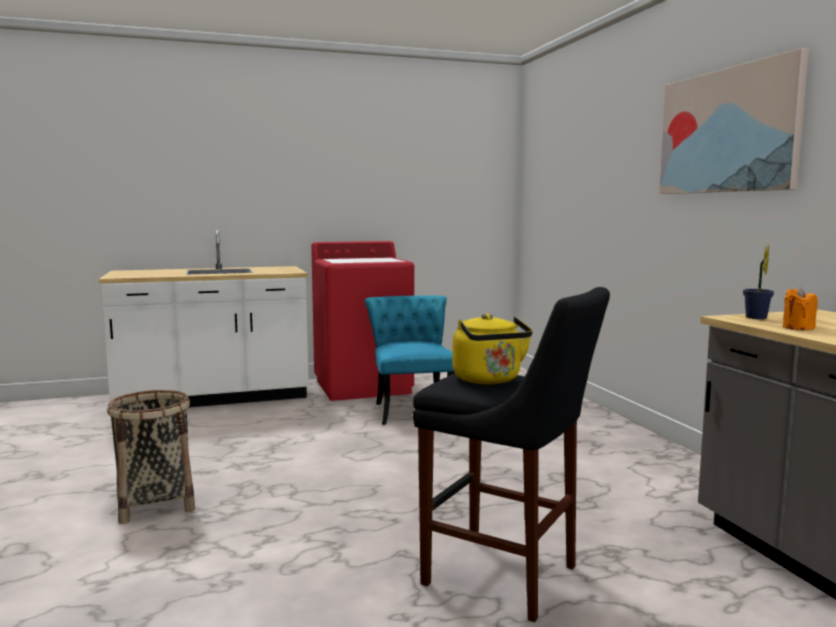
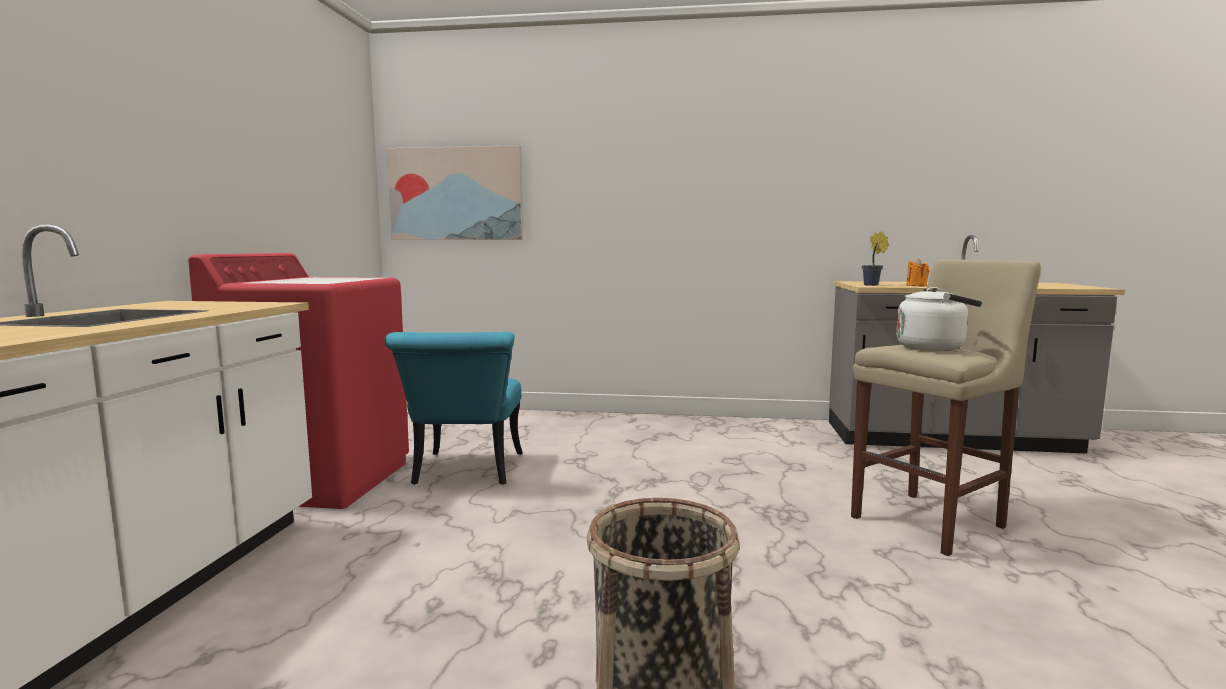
camera: 65 degrees left, 0 degrees up
(412, 409) = (465, 473): turquoise chair -> turquoise chair turned 105 degrees counterclockwise
(489, 380) = (934, 348): yellow kettle -> white kettle
(507, 578) = (932, 520): black stool -> beige stool
(728, 131) = (733, 149): picture -> picture (456, 194)

